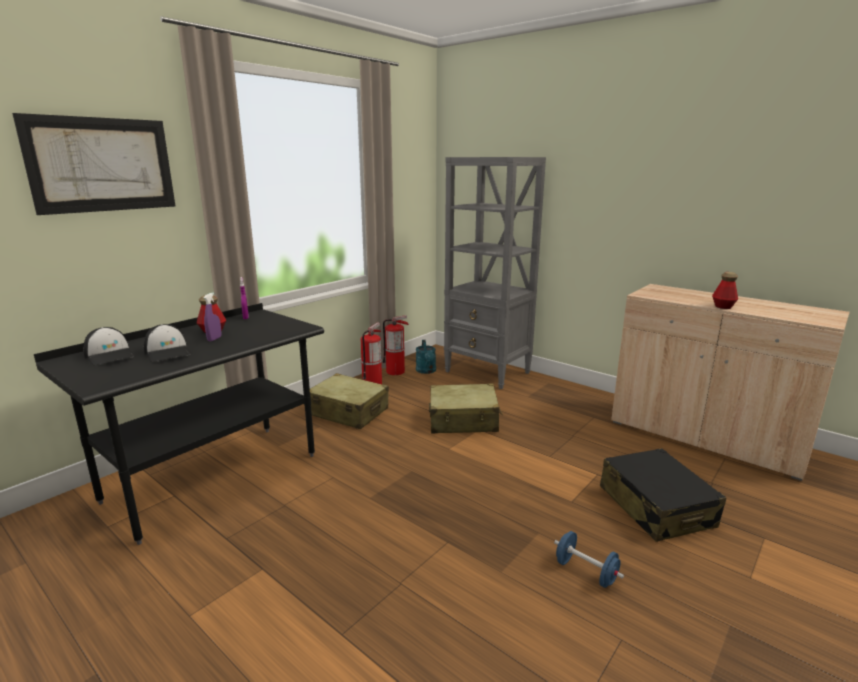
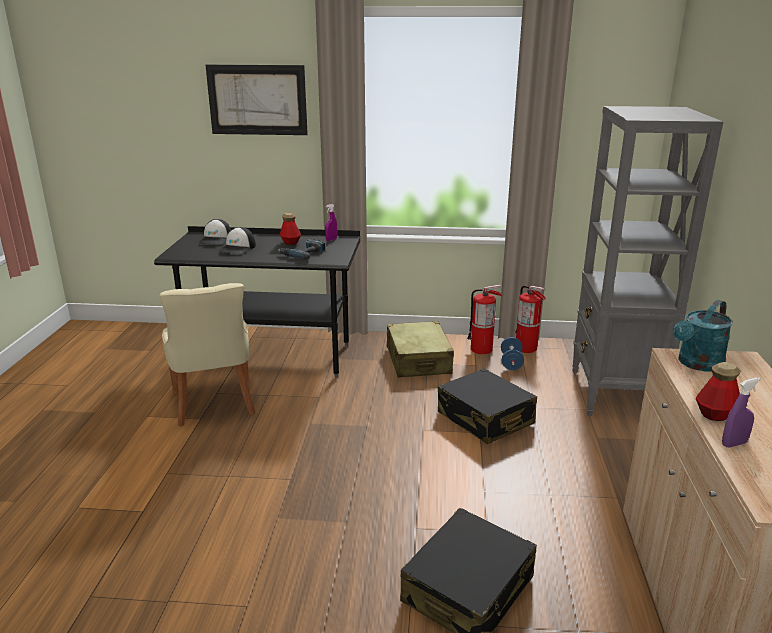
camera: 55 degrees right, 5 degrees up
(214, 339) = (276, 249): purple spray bottle -> purple spray bottle (734, 444)
(248, 548) = (214, 404): none -> beige chair
(255, 333) = (303, 253): none -> power drill
(426, 371) = (555, 362): turquoise watering can -> turquoise watering can (697, 364)
(463, 420) = (485, 418): beige suitcase -> black suitcase
(585, 572) = (315, 565): blue dumbbell -> blue dumbbell (511, 363)

